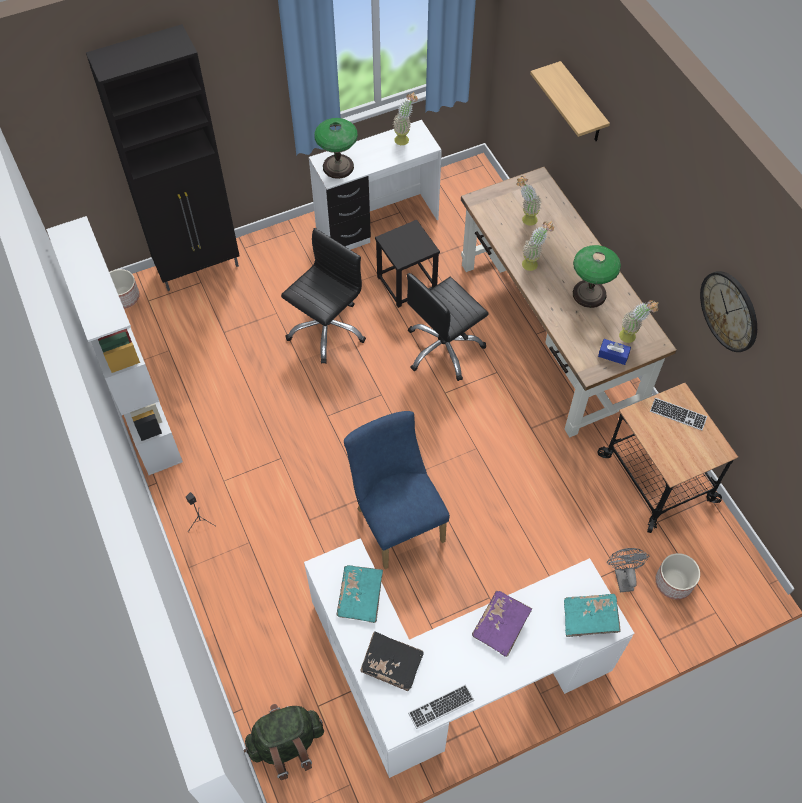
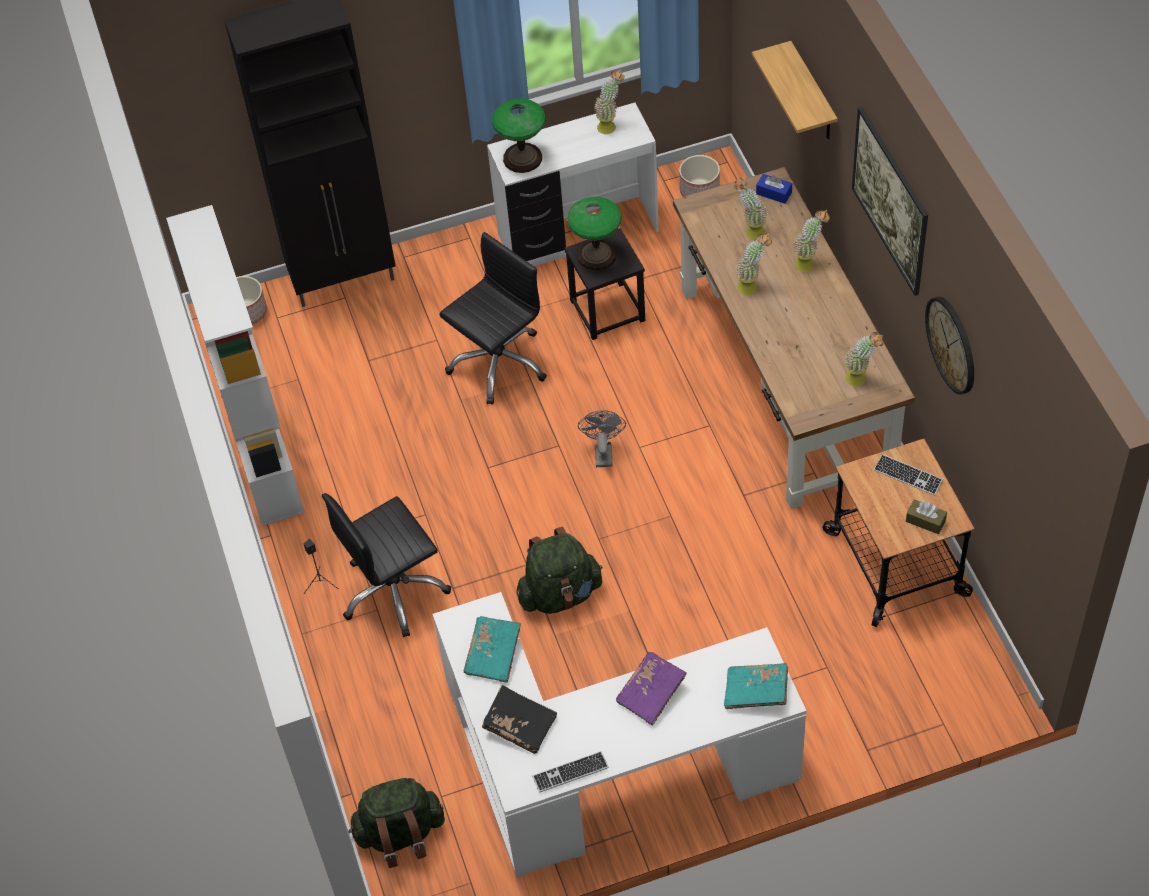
camera: 10 degrees right, 5 degrees down
(396, 519) = (560, 594): blue chair -> green backpack
(444, 348) = (645, 393): black office chair -> black office chair (394, 591)
(575, 242) = (809, 263): none -> potted plant
(589, 294) = (816, 326): table lamp -> table lamp (597, 255)
(613, 355) = (834, 400): blue tissue box -> blue tissue box (774, 193)
(622, 576) = (832, 676): grey fan -> grey fan (603, 452)
(662, 207) = (888, 220): none -> picture
(673, 582) = (896, 685): planter -> planter (699, 190)
(698, 453) = (925, 521): none -> brown tissue box

